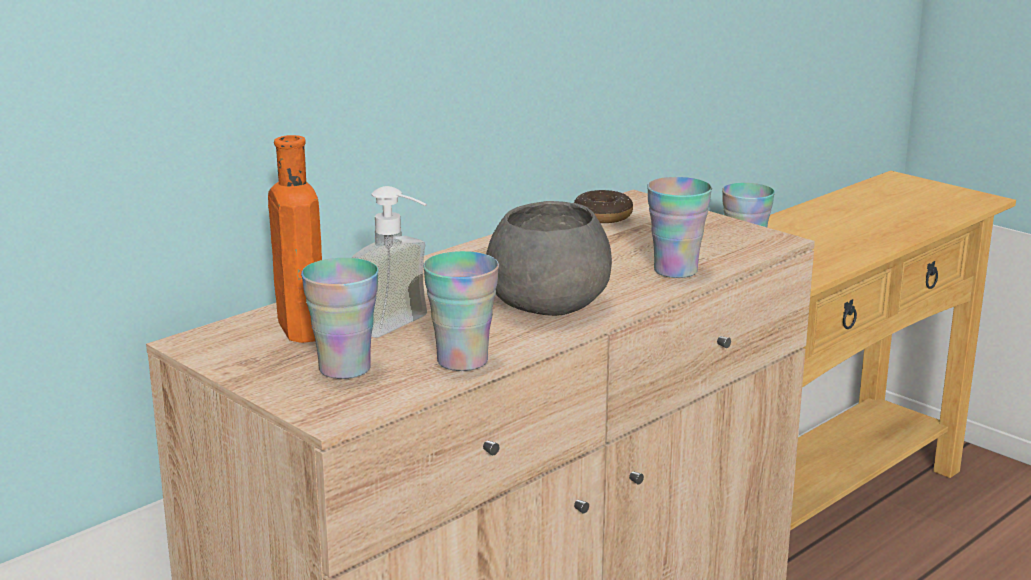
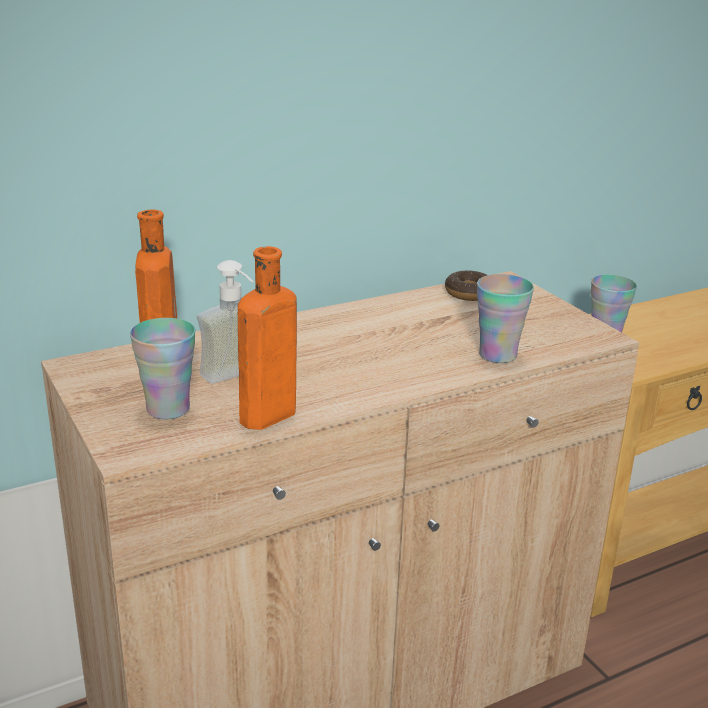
camera: 15 degrees right, 5 degrees up
(462, 361) = (264, 417): cup -> orange bottle
(549, 303) = (371, 371): grey bowl -> none

